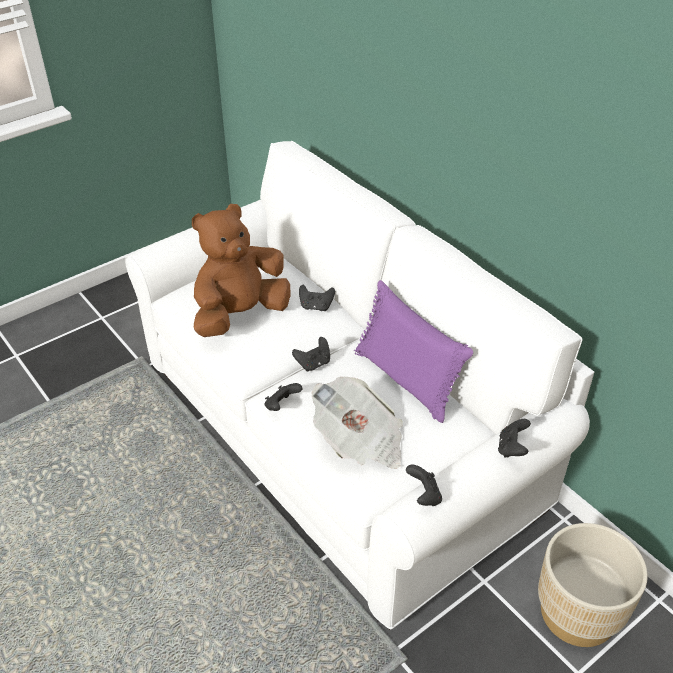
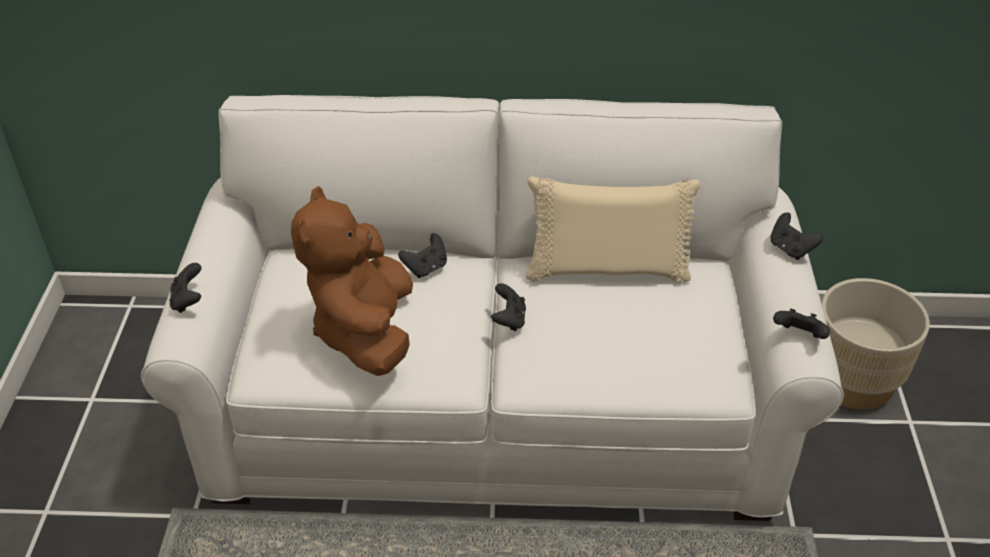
camera: 50 degrees left, 0 degrees up
(282, 406) = (545, 378): black game controller -> black game controller (188, 301)
(360, 441) = (657, 349): newspaper -> none
(407, 380) = (607, 269): purple pillow -> beige pillow

